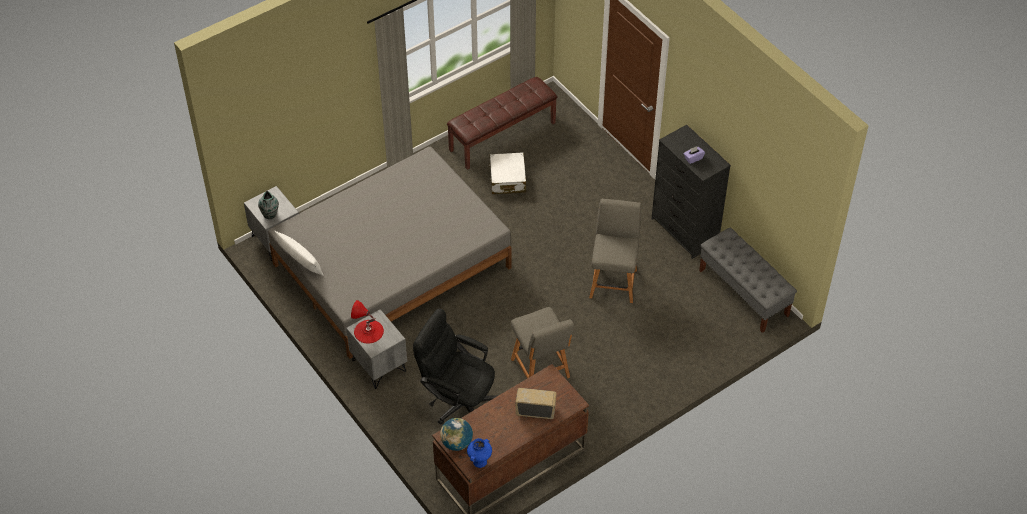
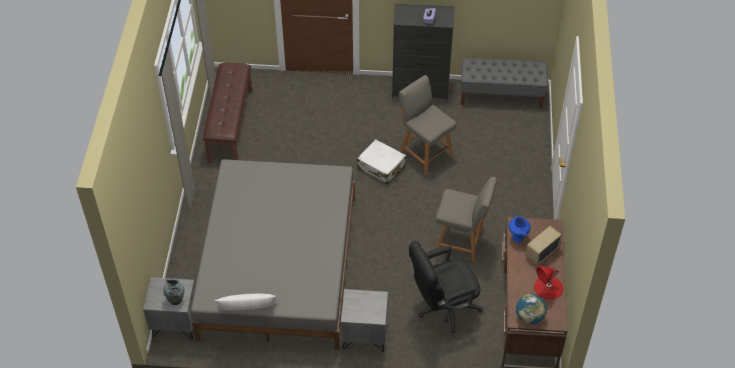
camera: 50 degrees left, 0 degrees up
(368, 331) = (358, 309): red table lamp -> red table lamp (548, 287)
(479, 461) = (558, 314): blue vase -> blue vase (517, 237)
(507, 179) = (273, 148): white suitcase -> white suitcase (381, 167)

